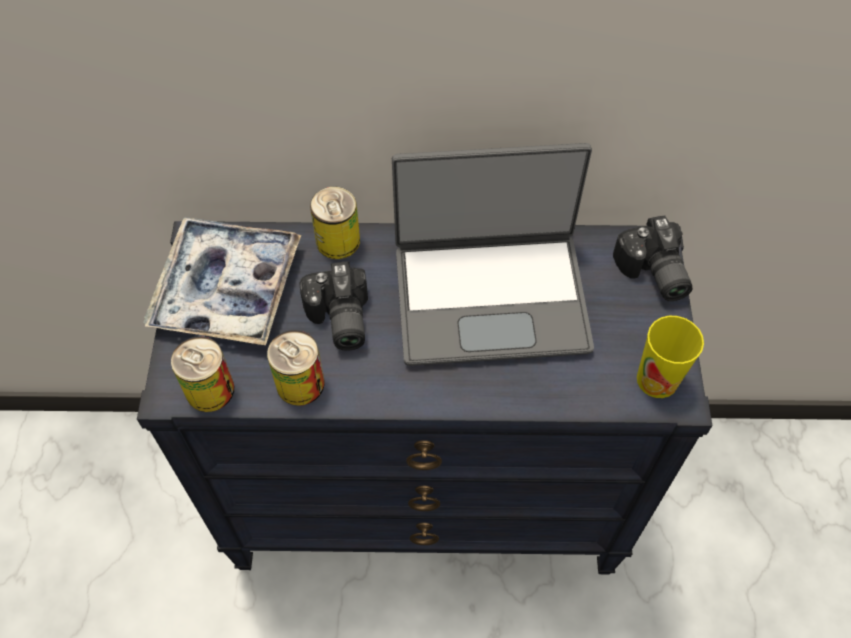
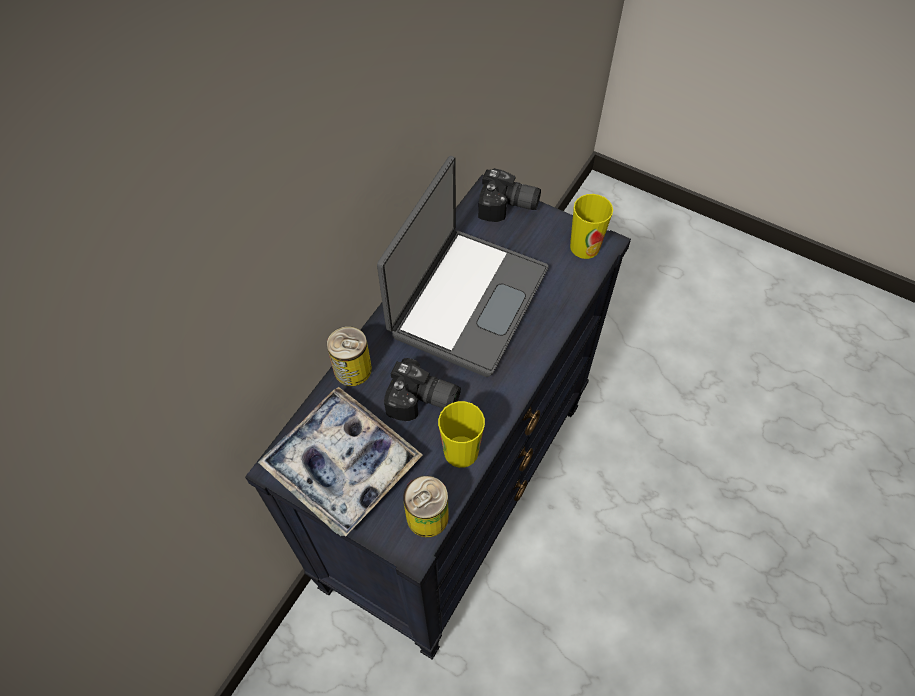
camera: 60 degrees left, 0 degrees up
(300, 383) = (461, 451): can -> cup

